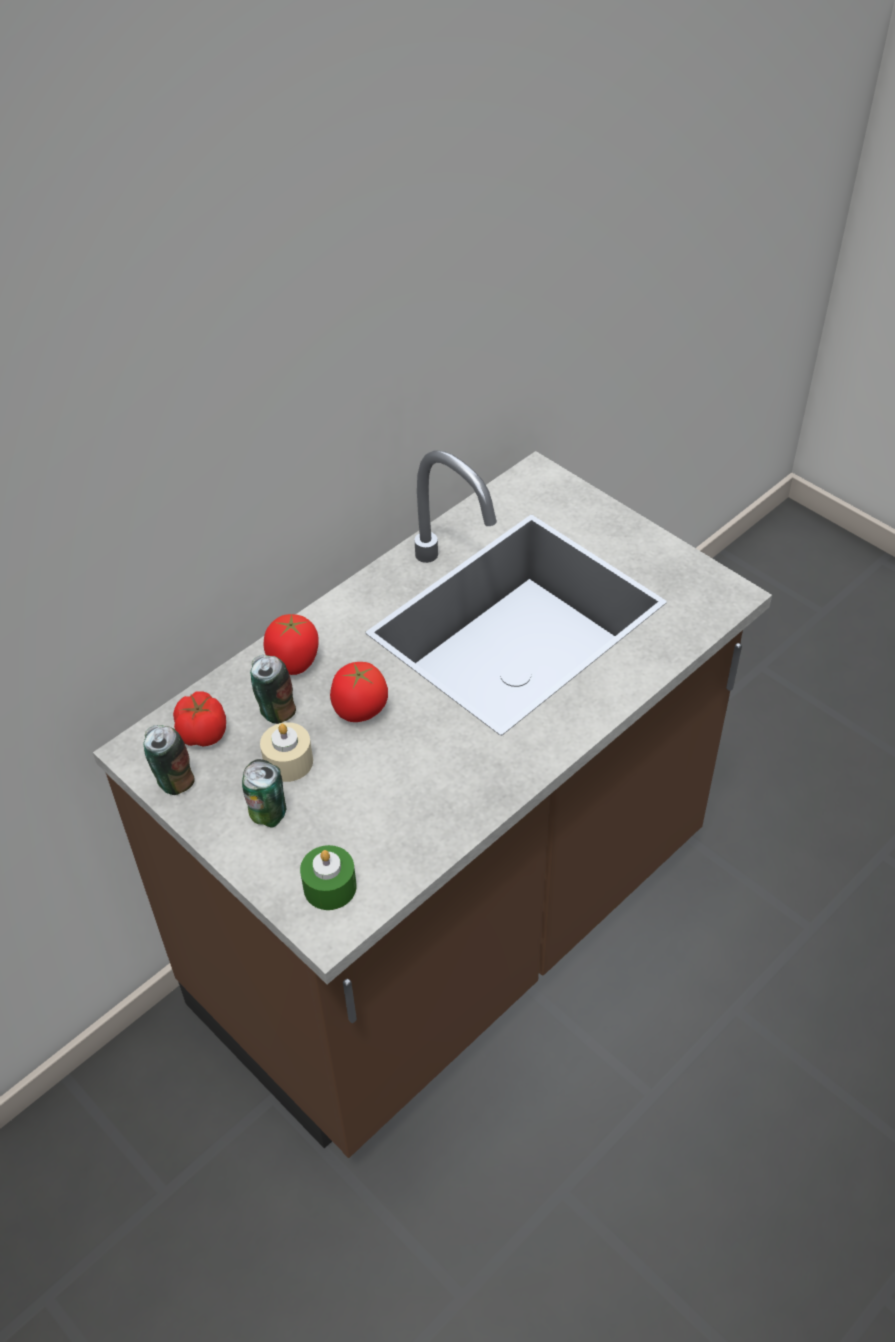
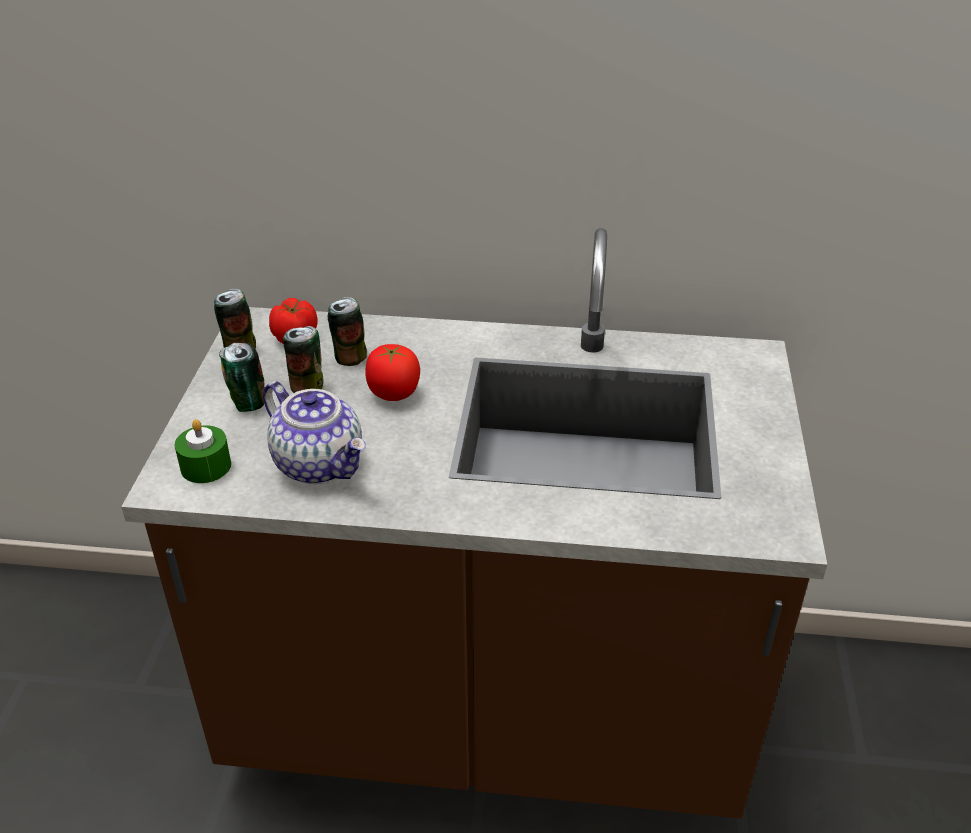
camera: 50 degrees right, 10 degrees down
(288, 762) = (307, 387): beige candle -> can
(294, 662) = (405, 342): tomato -> none
(405, 807) = (320, 464): none -> teapot

